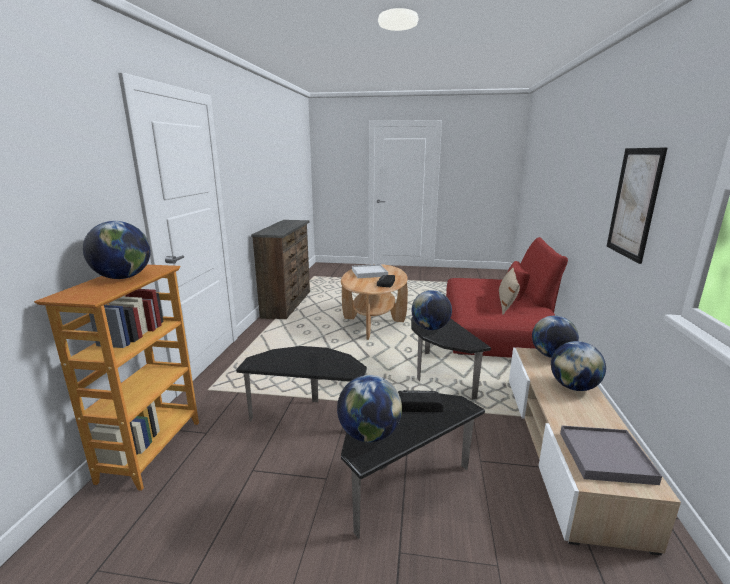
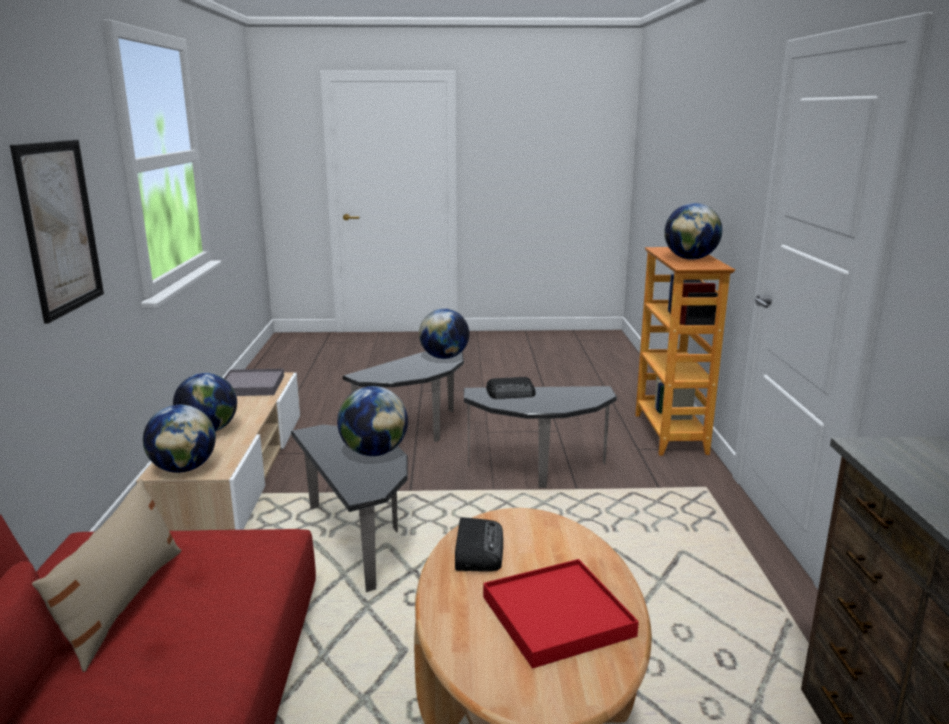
camera: 170 degrees right, 0 degrees up
(369, 273) = (557, 616): white tray -> red tray
(417, 405) = (405, 373): radio -> radio (511, 393)

